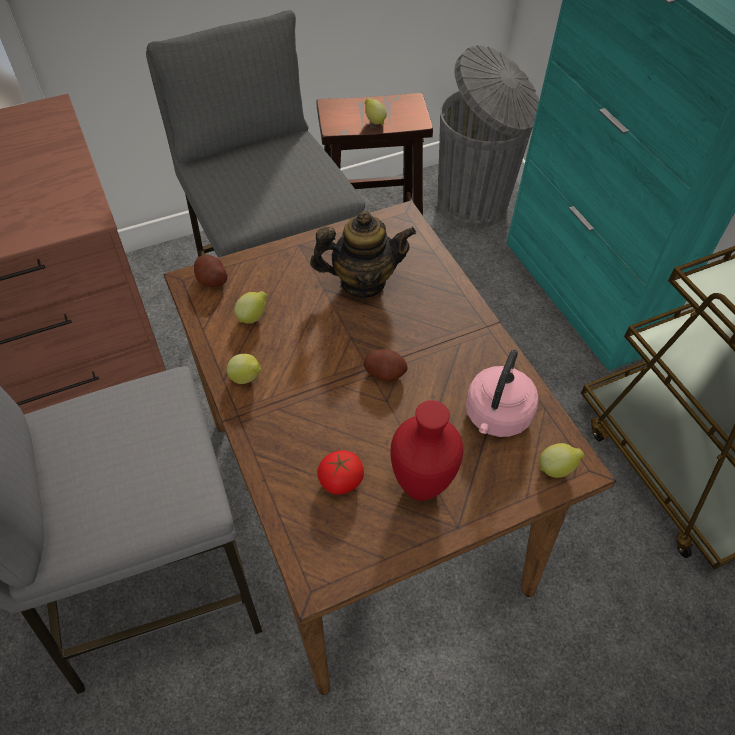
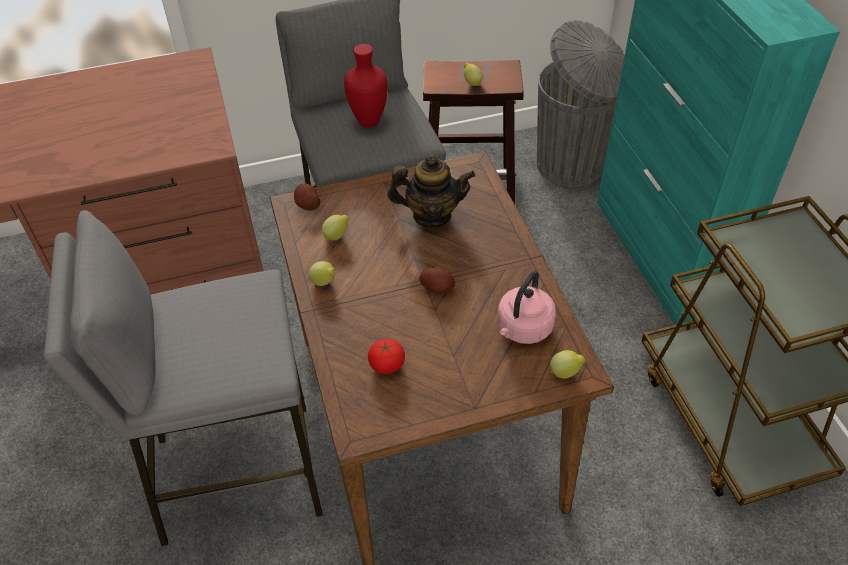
camera: 10 degrees right, 5 degrees down
(423, 487) = (452, 376): red vase -> red vase (370, 122)

